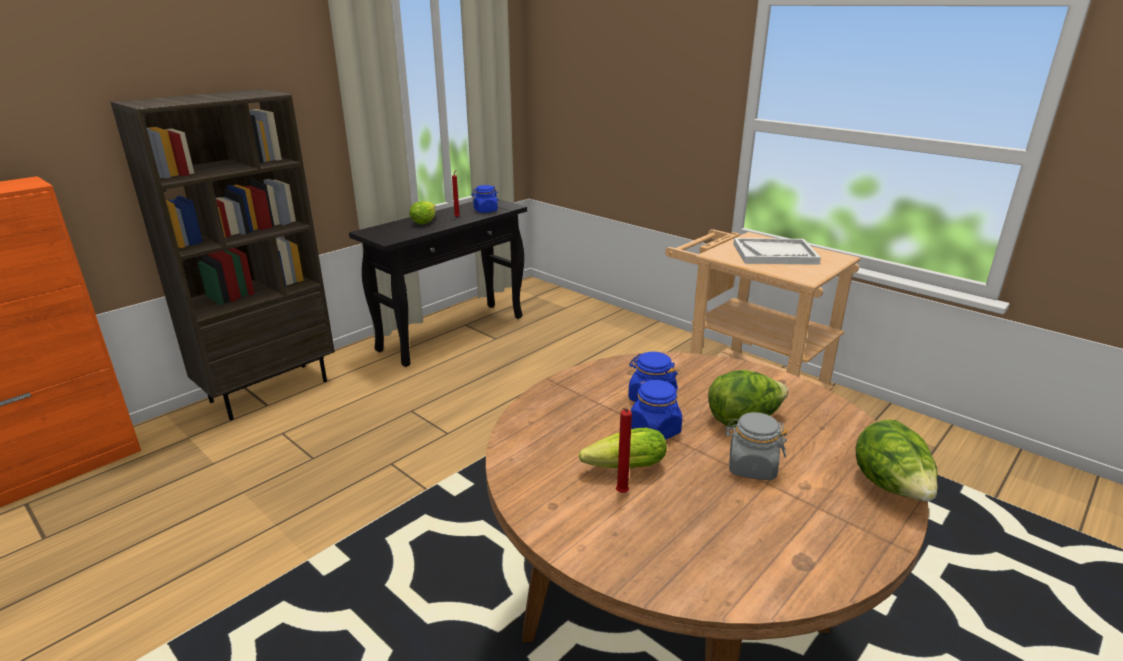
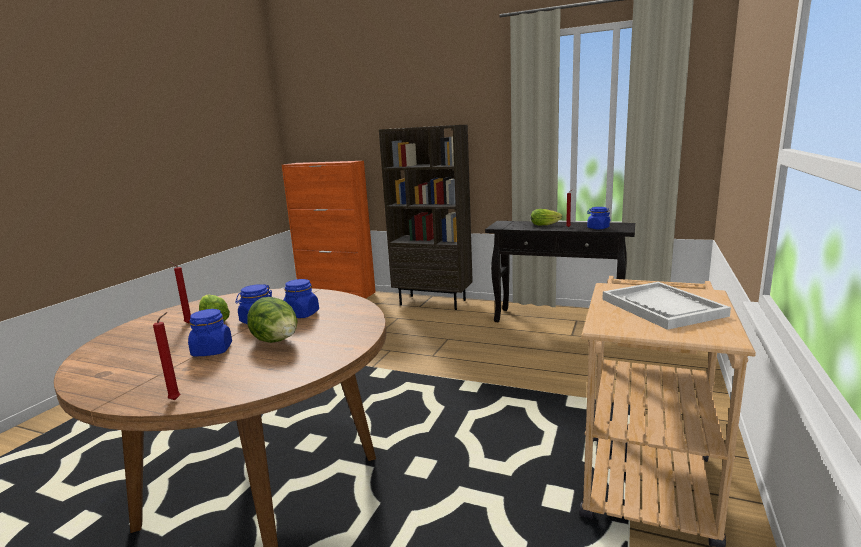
camera: 70 degrees right, 10 degrees down
(751, 467) = (212, 350): grey jar -> blue jar
(891, 487) = (177, 399): lettuce -> red candle

